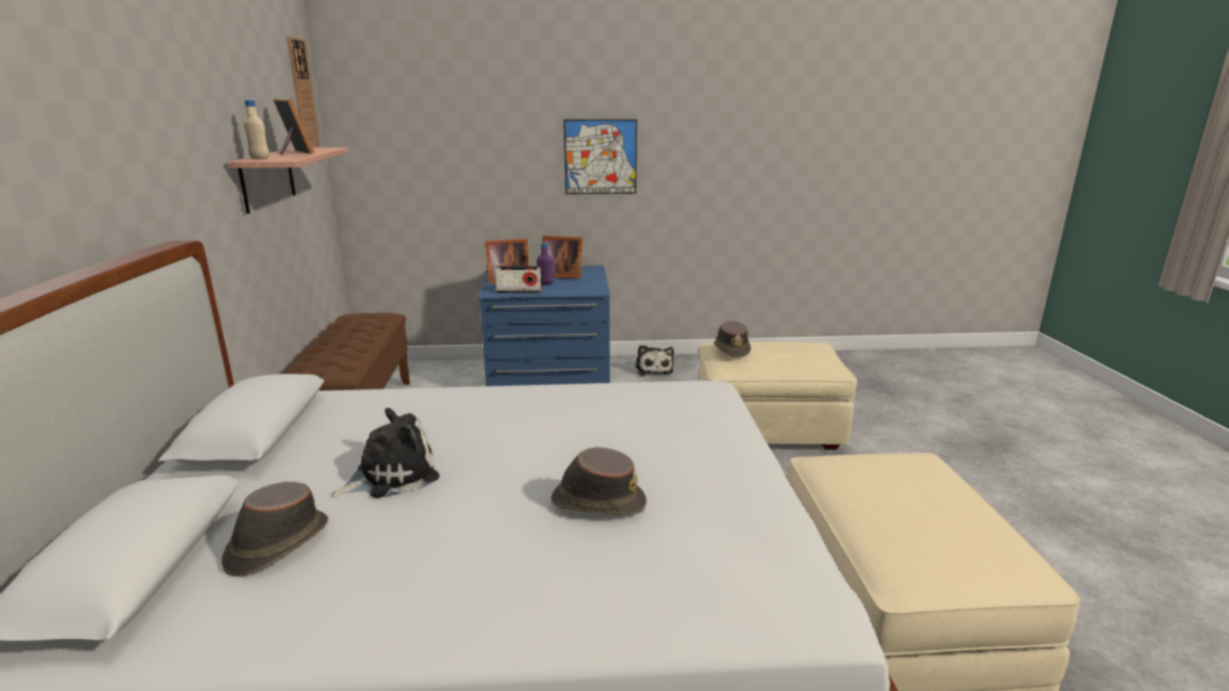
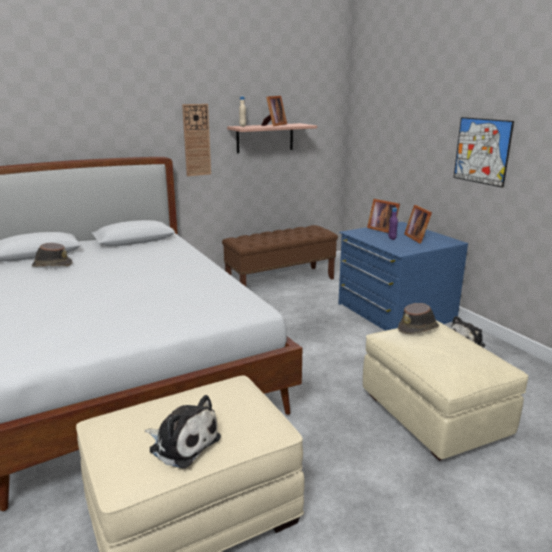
camera: 65 degrees right, 0 degrees up
(303, 96) = (324, 94): wall clock -> wall clock (196, 140)
(391, 475) = (107, 267): plush toy -> plush toy (182, 443)
(519, 292) = (364, 236): radio -> none
(597, 501) = (91, 302): brown hat -> none

